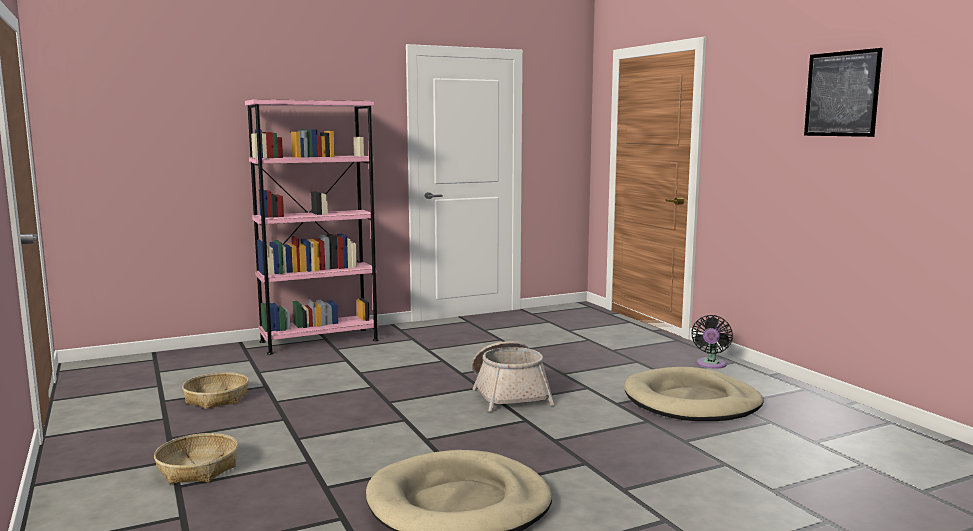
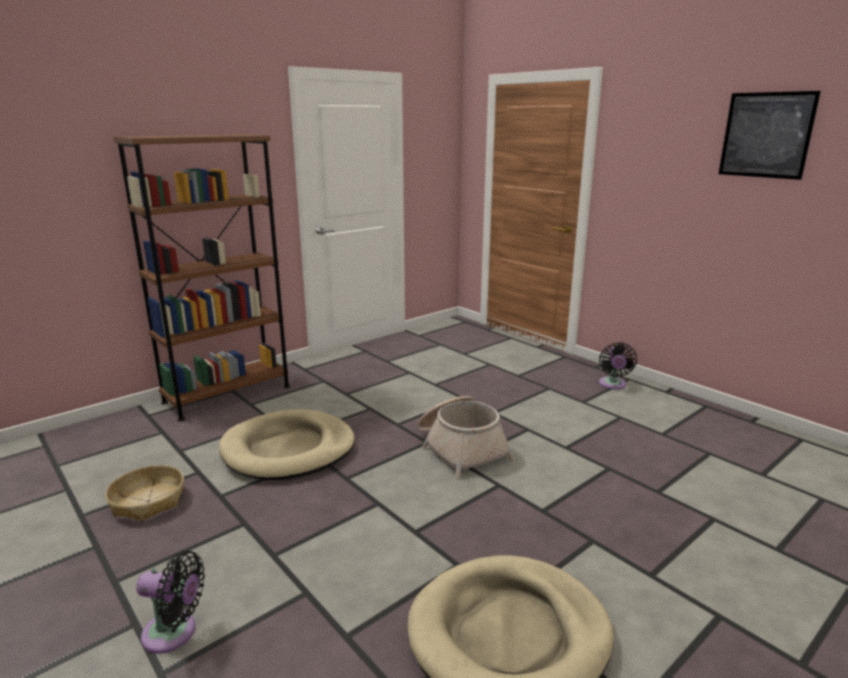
camera: 15 degrees left, 10 degrees up
(197, 468) = (174, 633): basket -> black fan
(319, 341) = (227, 394): pink bookcase -> brown bookcase
(692, 401) = (629, 435): beige dog bed -> beige dog bed (289, 449)

